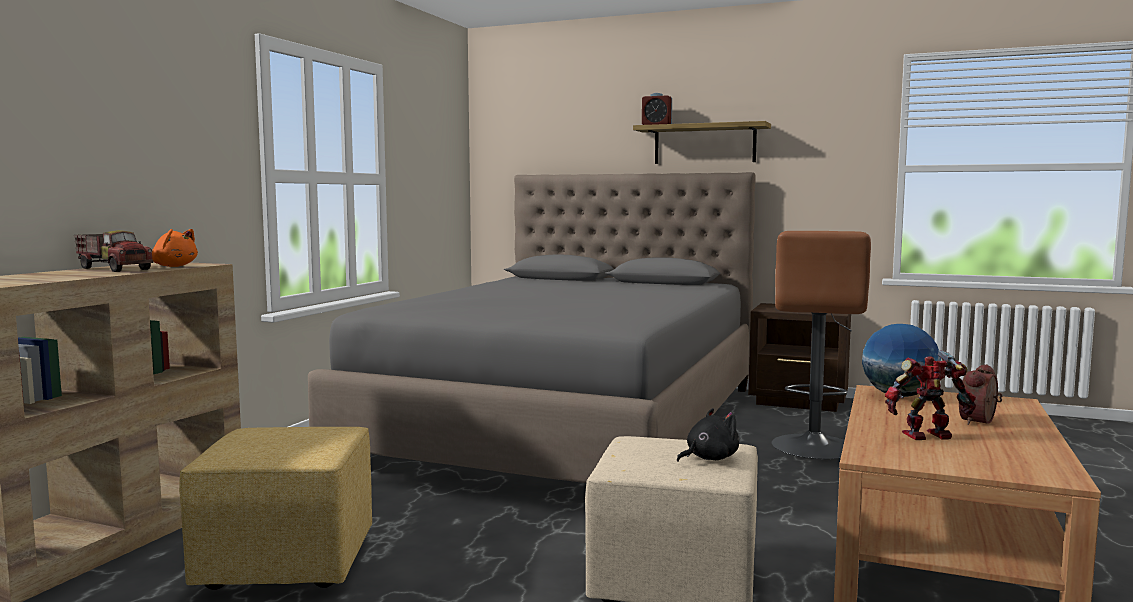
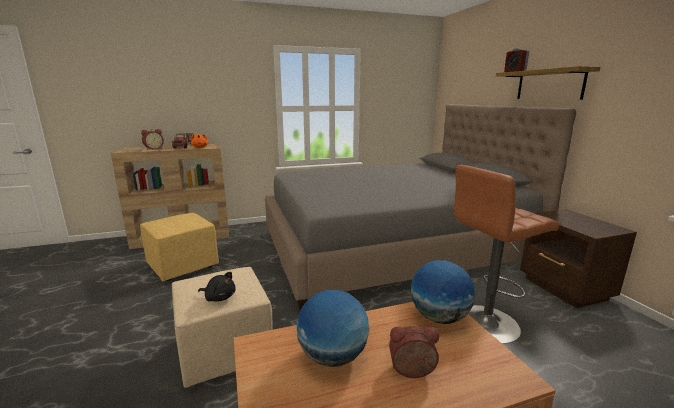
camera: 50 degrees right, 10 degrees up
(58, 276) = (153, 149): none -> alarm clock
(928, 436) = (332, 357): toy robot -> globe

